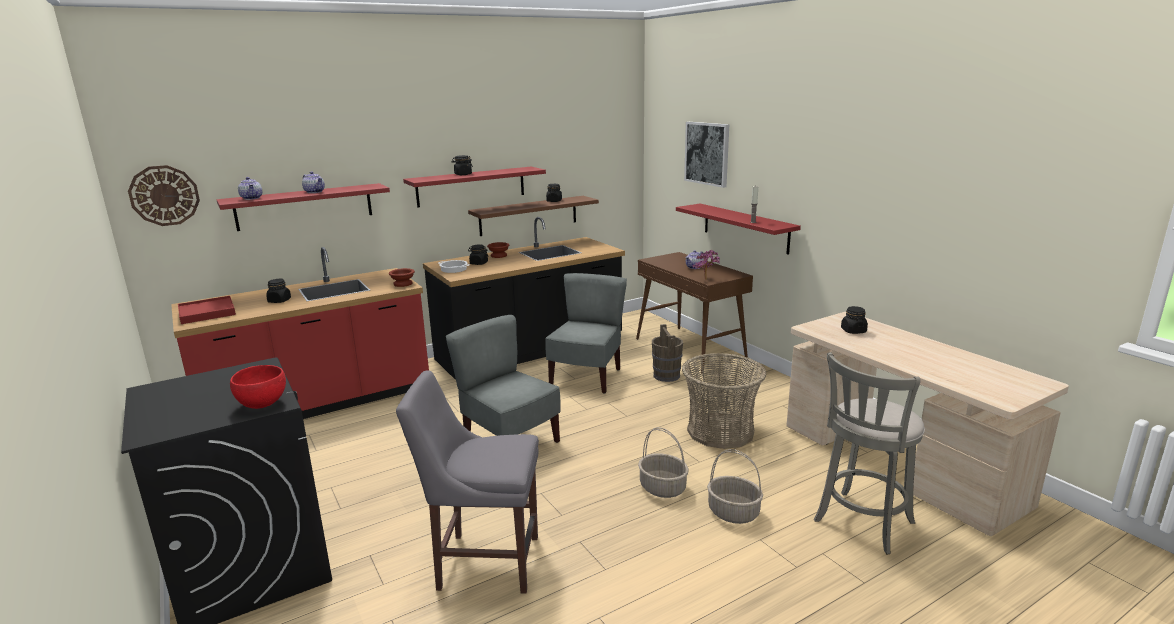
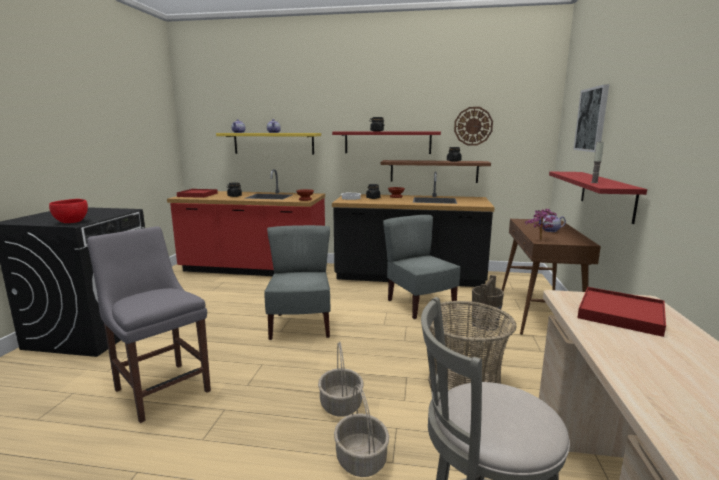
camera: 40 degrees right, 5 degrees down
(164, 195) = (202, 128): wall clock -> wall clock (473, 126)
(305, 206) = (273, 143): red shelf -> yellow shelf
(587, 377) = (419, 304): grey chair -> grey chair turned 90 degrees counterclockwise
(853, 331) = (621, 314): black jar -> red tray

